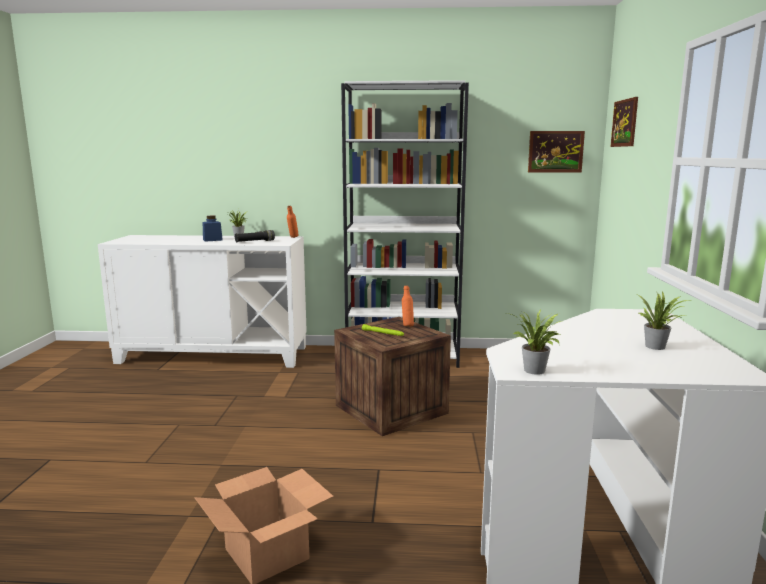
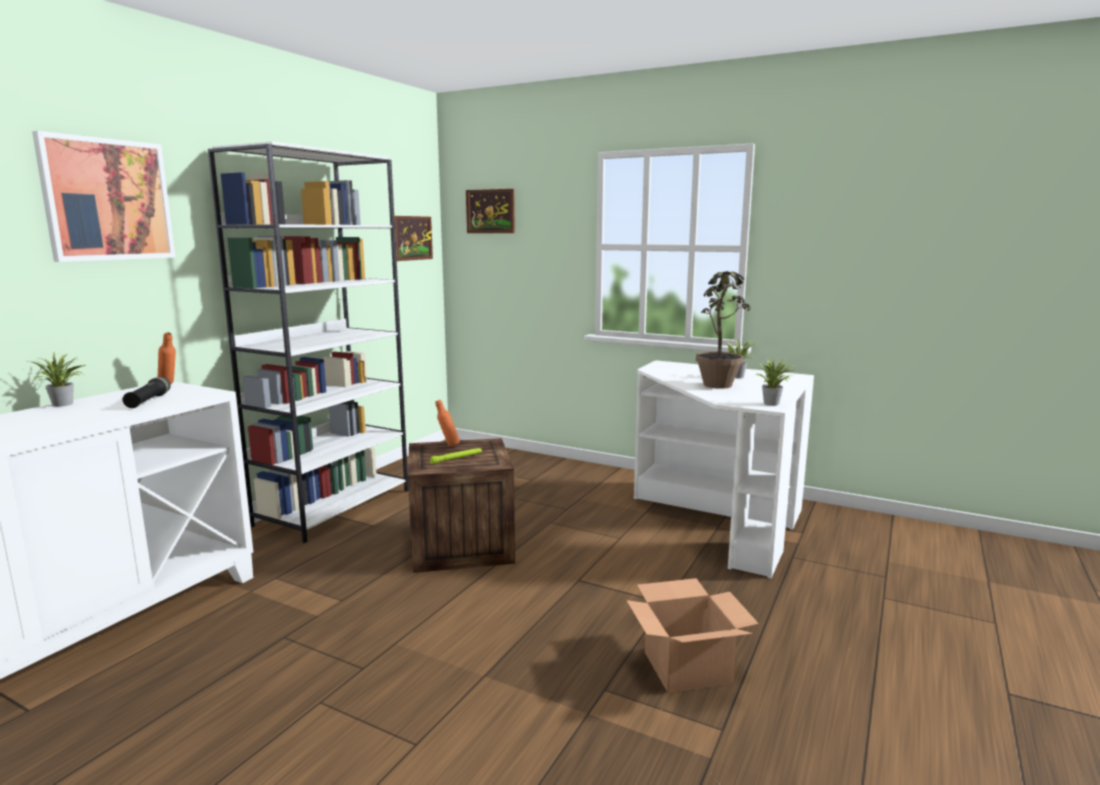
camera: 65 degrees left, 0 degrees up
(212, 240) = (50, 418): blue jar -> none
(283, 126) = (107, 200): none -> picture
(571, 343) = (718, 387): none -> potted plant

